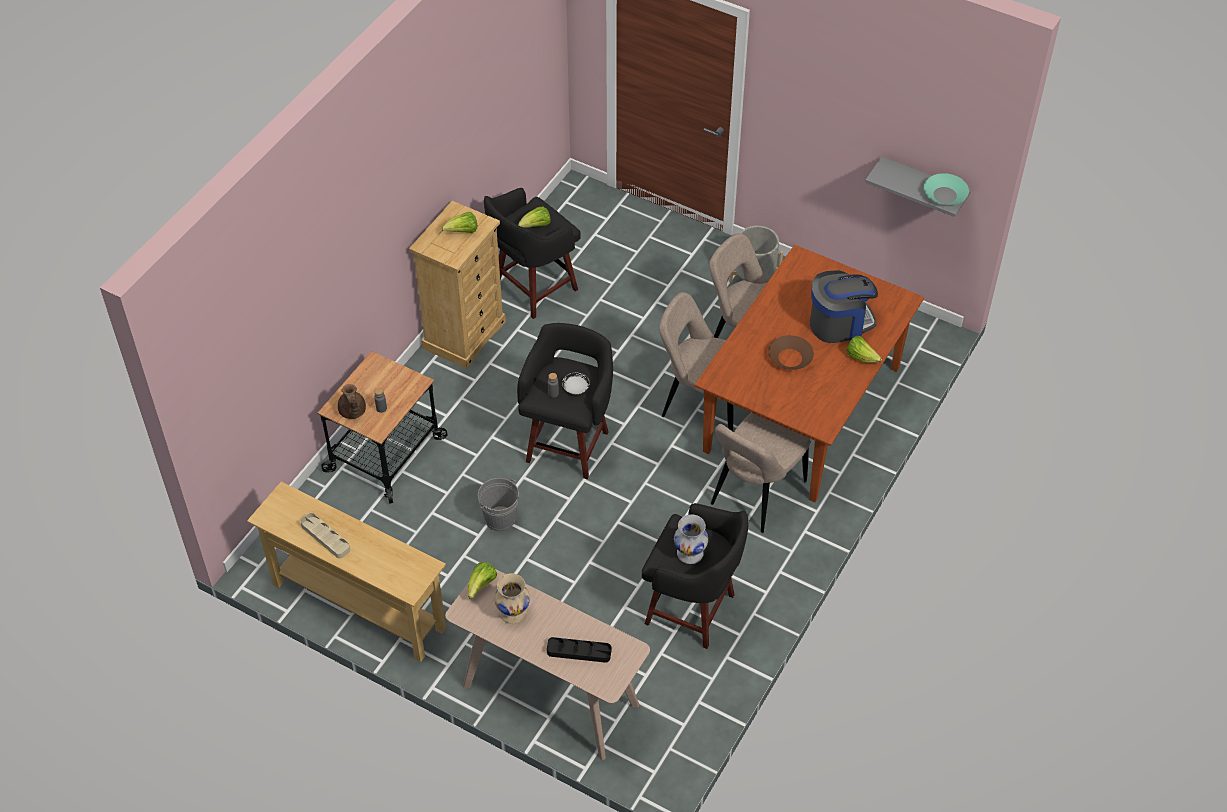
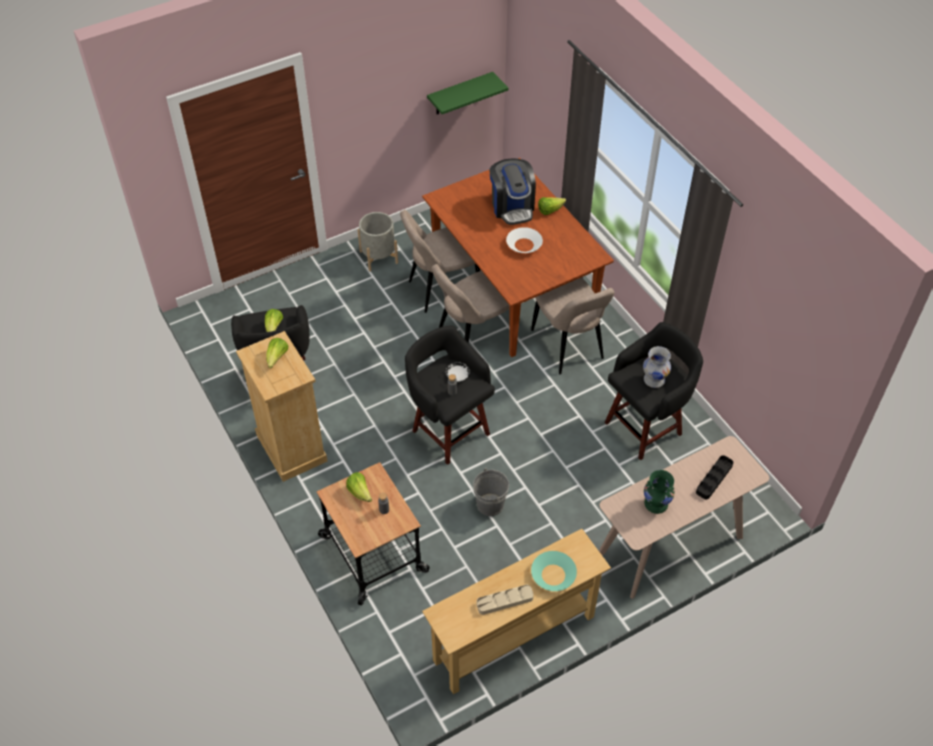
camera: 60 degrees left, 0 degrees up
(352, 412) = (373, 532): brown teapot -> none
(481, 586) = (618, 513): lettuce -> lettuce (360, 492)
(513, 613) = (656, 504): beige vase -> green vase
(790, 358) = (524, 245): brown bowl -> white bowl
(839, 323) = (512, 207): coffee machine -> coffee machine turned 150 degrees clockwise
(923, 185) = (460, 94): grey shelf -> green shelf
(945, 195) = (487, 84): turquoise bowl -> turquoise bowl (553, 575)

